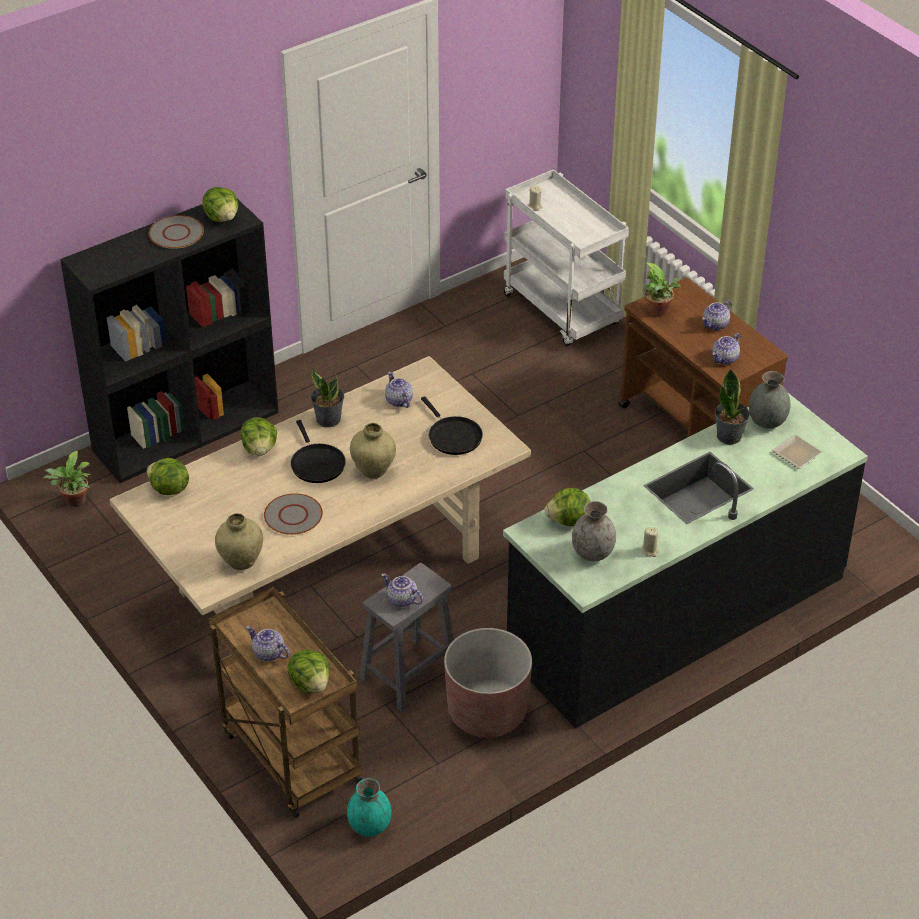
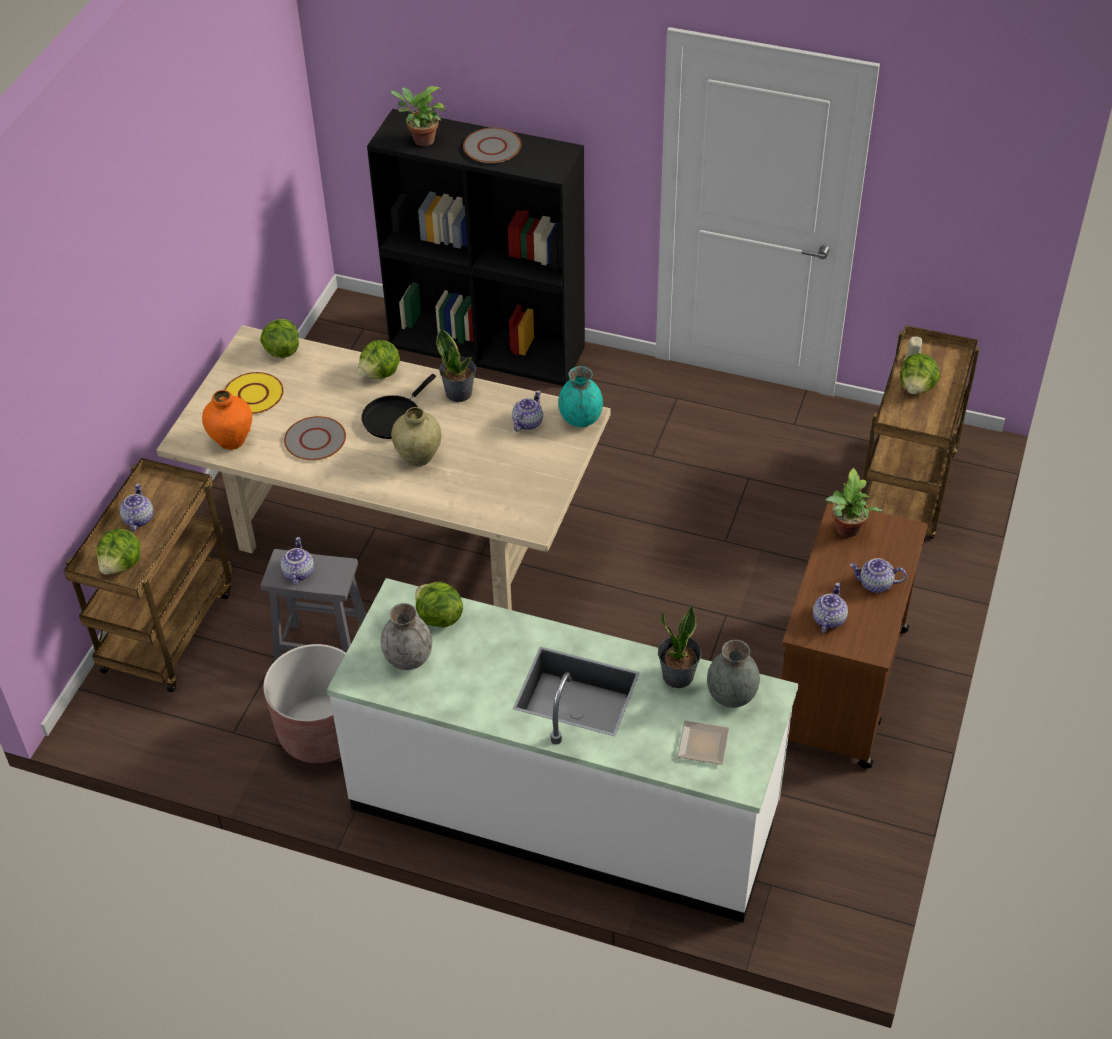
camera: 55 degrees right, 5 degrees up
(74, 502) = (344, 335): potted plant -> potted plant (421, 140)
(202, 527) = (254, 394): none -> yellow plate
(222, 218) = (542, 159): lettuce -> lettuce (917, 387)
(241, 561) = (232, 440): beige vase -> orange vase
(370, 826) = (128, 727): turquoise vase -> turquoise vase (581, 419)
(453, 436) = (513, 483): black frying pan -> none
(563, 311) = (908, 492): white cart -> brown cart
(650, 550) = (448, 699): beige candle -> none
(675, 615) = (564, 807): black counter -> white counter
(725, 359) = (828, 619): teapot -> teapot turned 105 degrees clockwise

